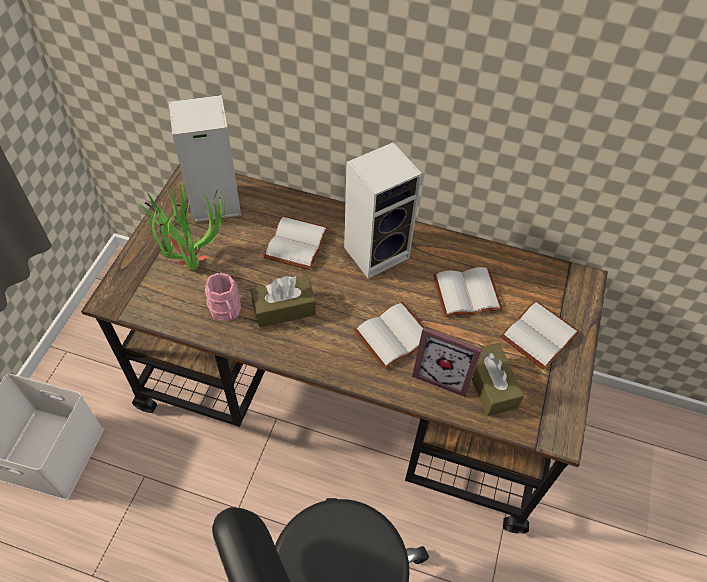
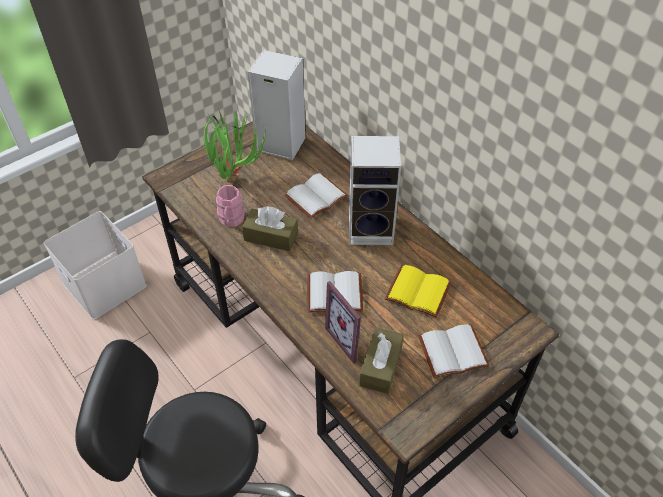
camera: 35 degrees right, 5 degrees down
(466, 295) = (416, 293): white book -> yellow book

